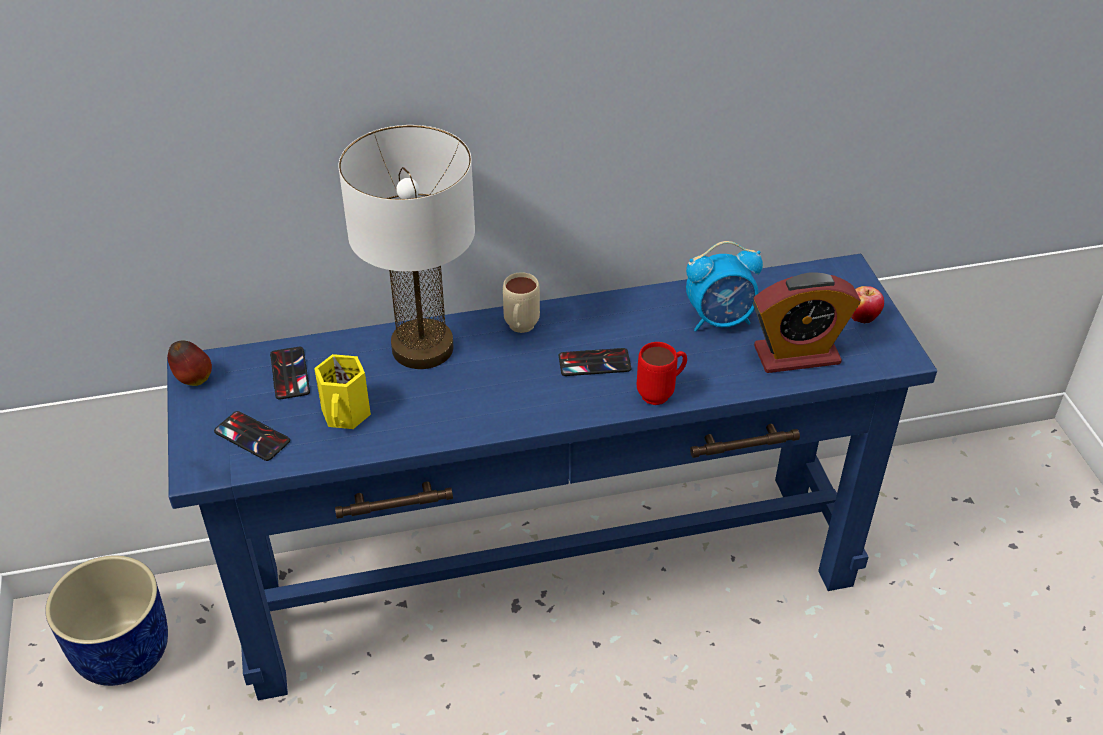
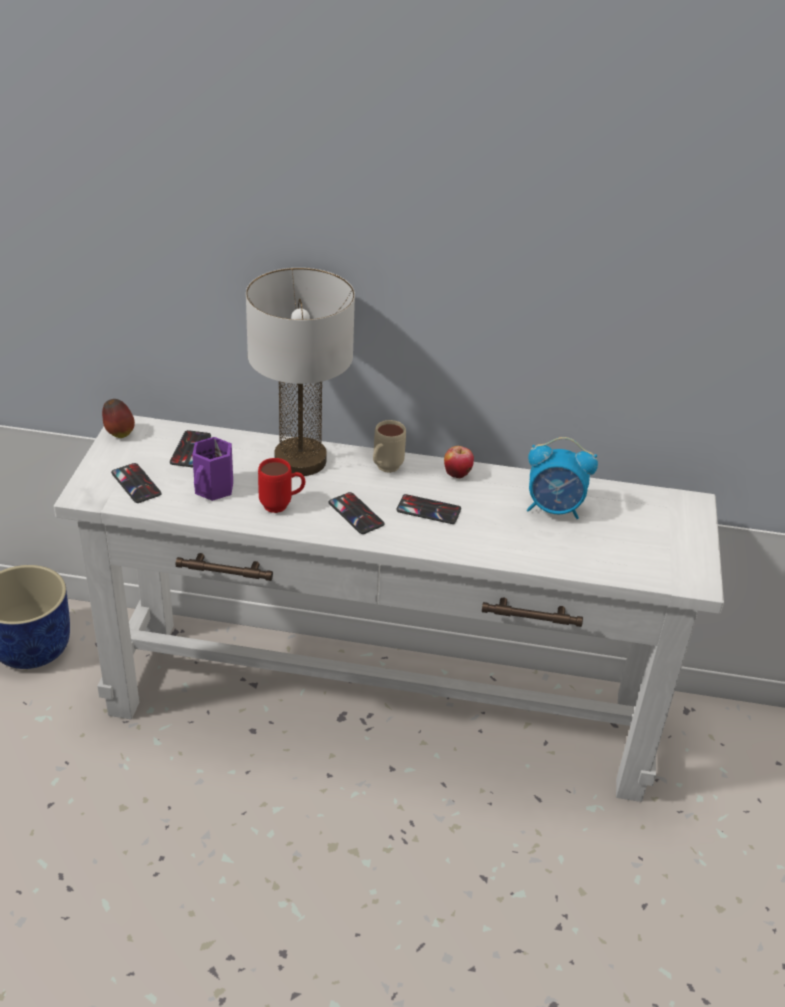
camera: 20 degrees right, 5 degrees down
(347, 414) = (214, 489): yellow mug -> purple mug
(521, 392) = (356, 513): none -> phone
(550, 580) = (381, 707): blue console table -> white console table
(661, 393) = (469, 548): red mug -> red mug (282, 506)
(797, 355) = (603, 554): alarm clock -> none
(862, 318) = (681, 543): apple -> apple (457, 474)

